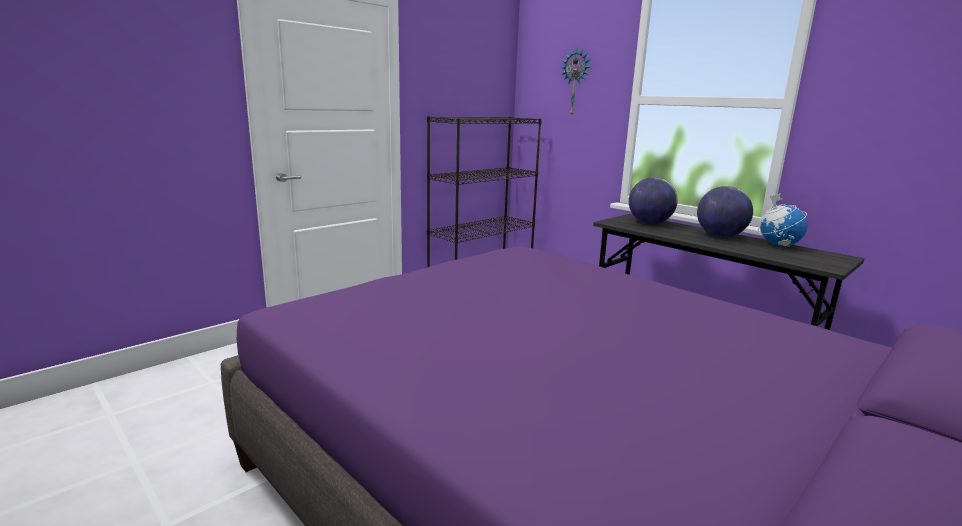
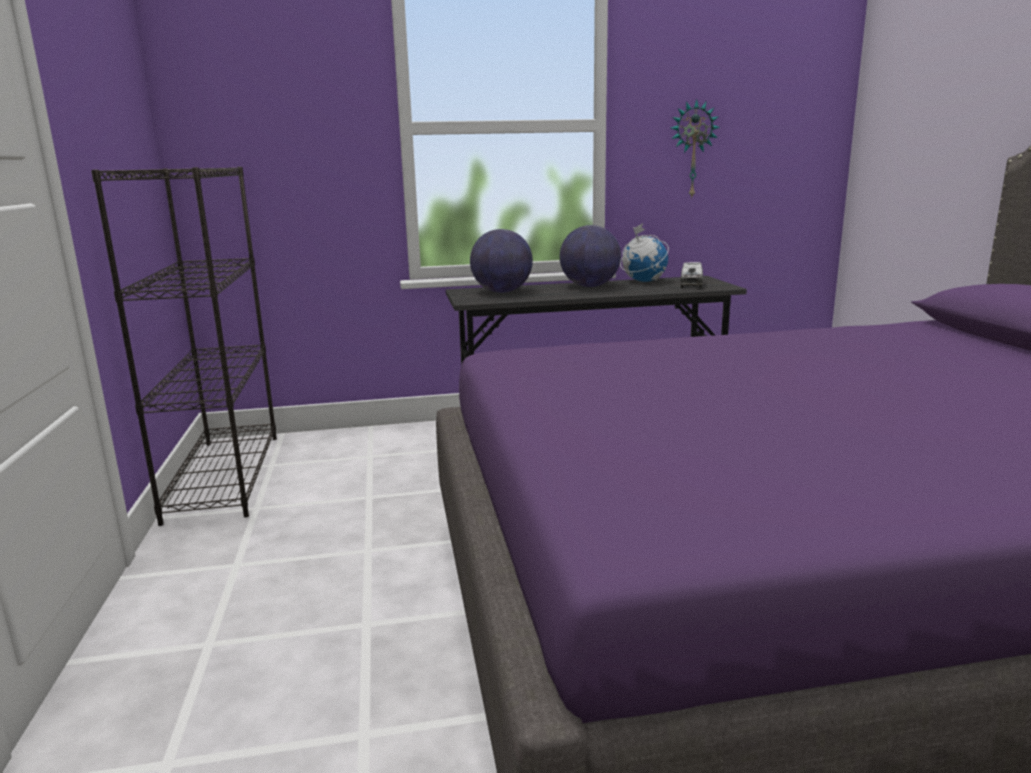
camera: 55 degrees left, 0 degrees up
(575, 82) = (292, 104): wall clock -> wall clock (692, 150)
(807, 258) = (691, 284): none -> toy truck

